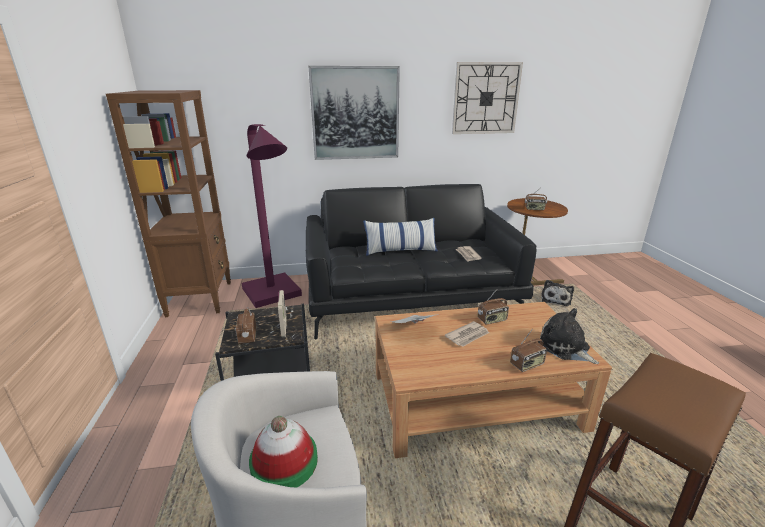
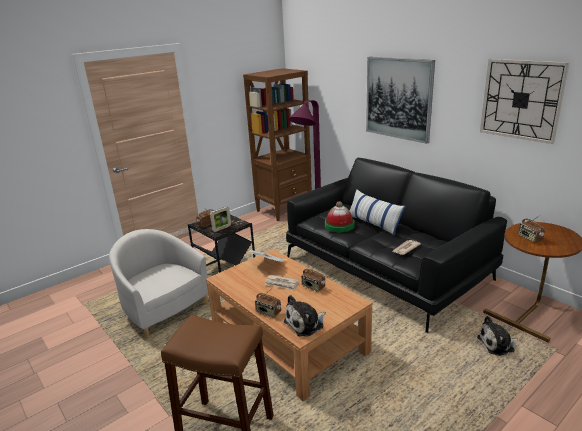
camera: 60 degrees right, 0 degrees up
(284, 462) = (153, 277): hat -> hat (339, 225)
(565, 348) = (306, 324): plush toy -> plush toy turned 150 degrees counterclockwise

